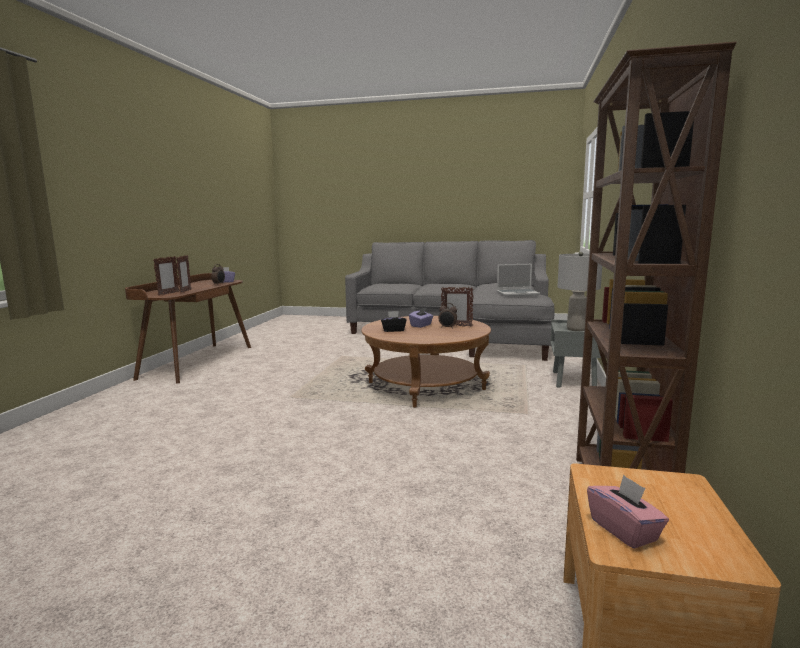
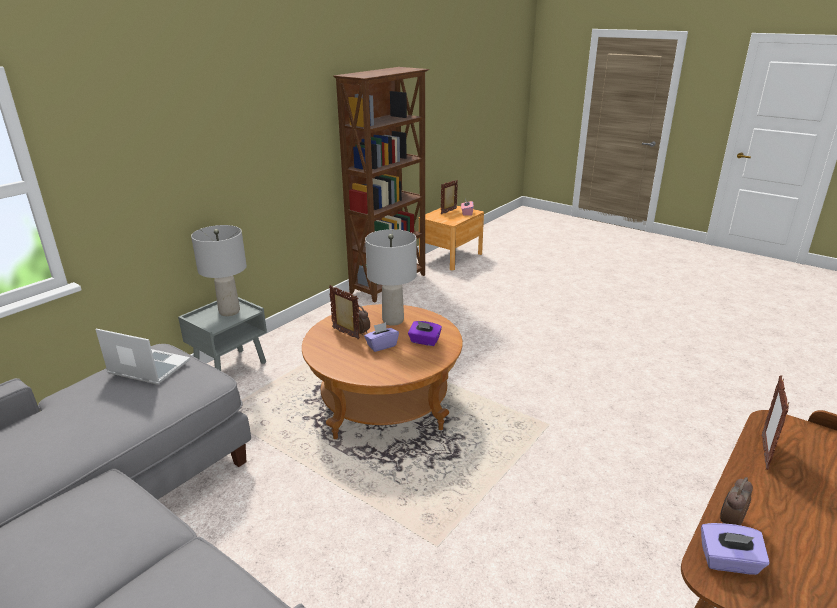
camera: 155 degrees left, 15 degrees up
(168, 293) = (788, 441): picture frame -> picture frame (449, 211)
(393, 330) = (424, 341): black tissue box -> purple tissue box
(434, 334) = (393, 320): none -> grey table lamp

